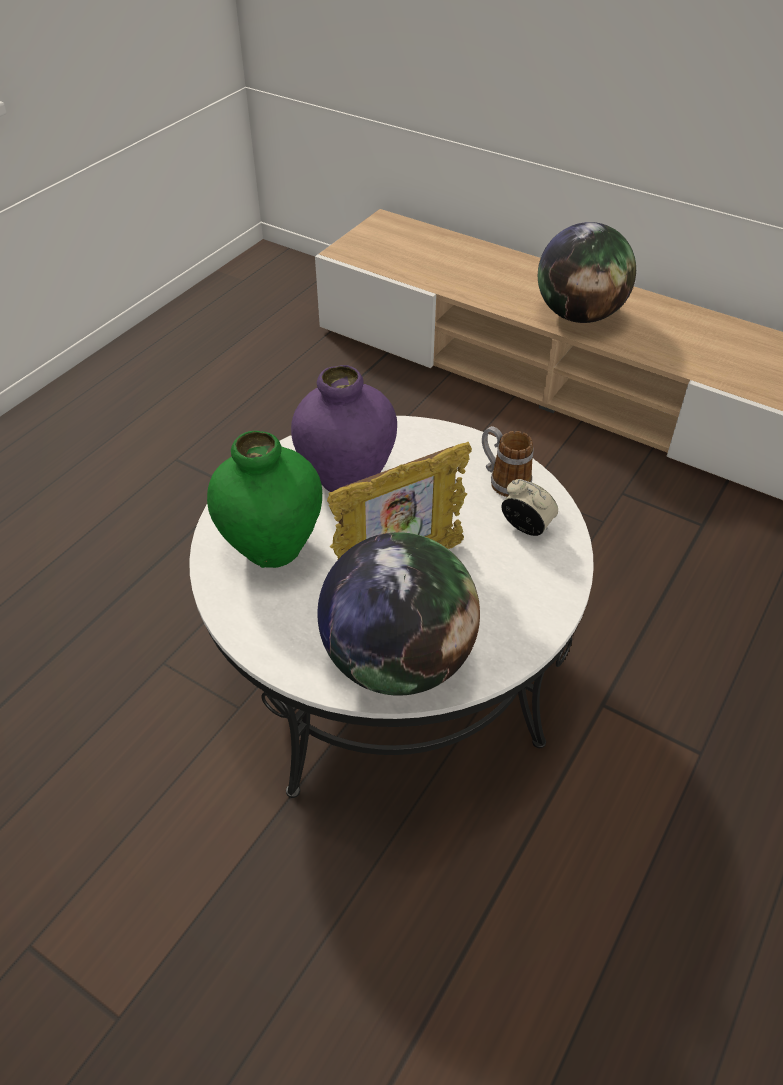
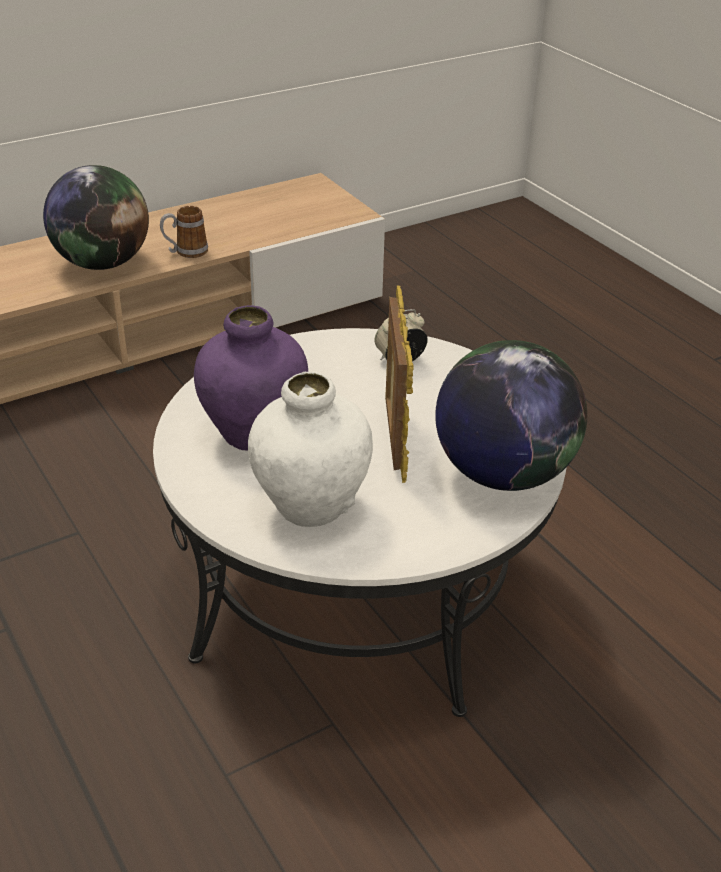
camera: 65 degrees left, 10 degrees down
(272, 547) = (310, 507): green vase -> white vase
(503, 480) = (335, 352): mug -> mug (185, 252)

